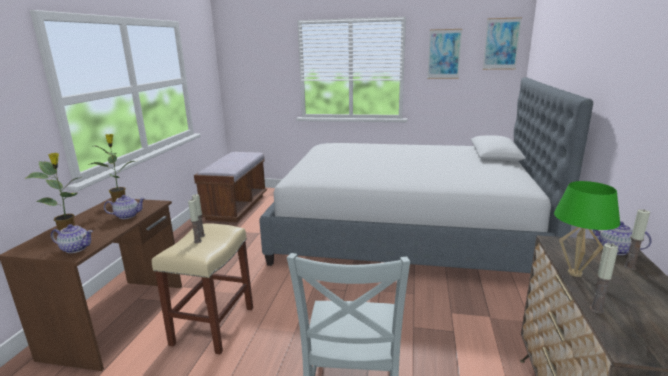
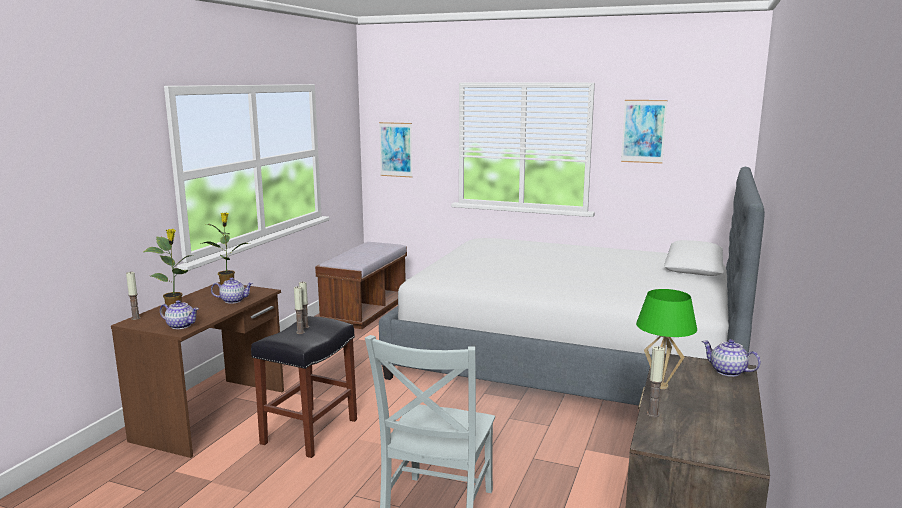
camera: 10 degrees right, 5 degrees down
(213, 326) = (309, 432): beige stool -> black stool
(501, 44) = (719, 121): picture -> picture (396, 149)
(629, 267) = (727, 386): candle -> candle (136, 318)

